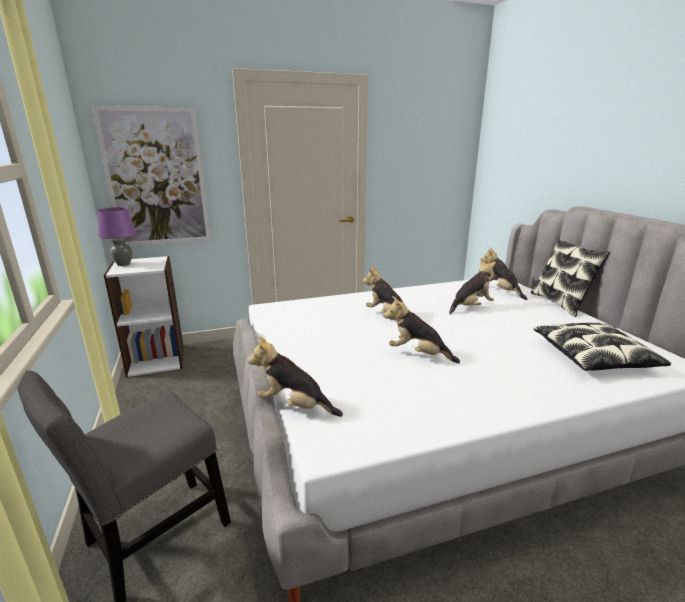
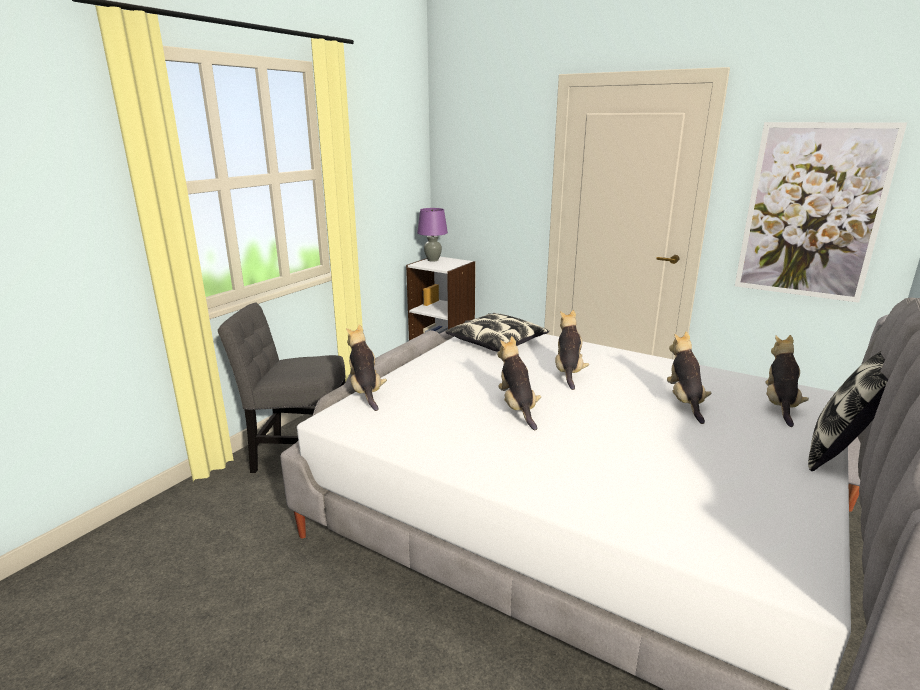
camera: 50 degrees right, 0 degrees up
(156, 178) = (477, 185): picture -> picture (812, 212)
(471, 307) = (685, 402): plush toy -> plush toy turned 105 degrees counterclockwise
(593, 357) = (698, 504): pillow -> pillow (497, 342)

